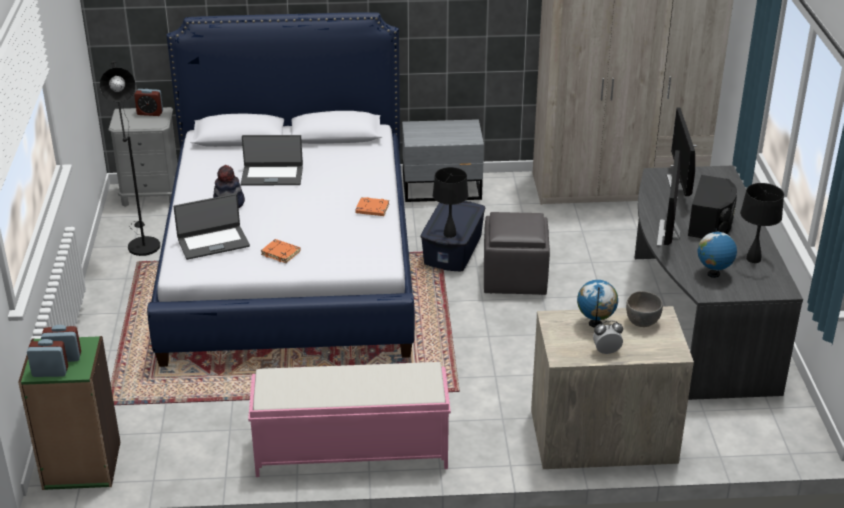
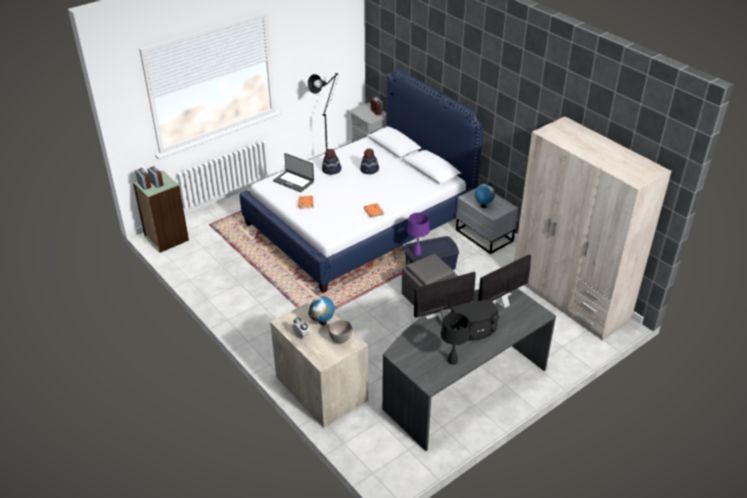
camera: 55 degrees right, 5 degrees up
(272, 175) = (369, 170): laptop -> hat
(350, 451) = (236, 307): pink bench -> none
(450, 234) = (417, 253): black table lamp -> purple table lamp
(713, 274) = (418, 349): globe -> globe (483, 206)

